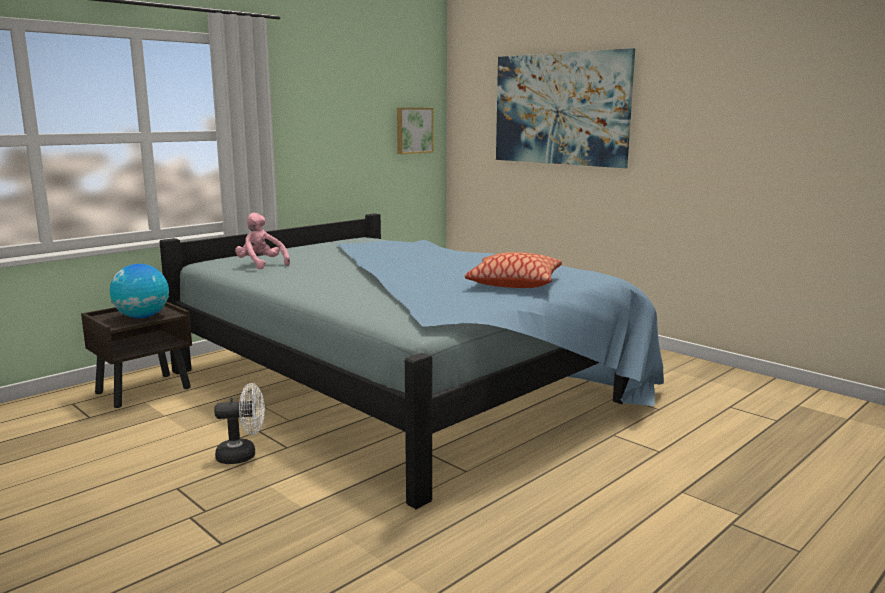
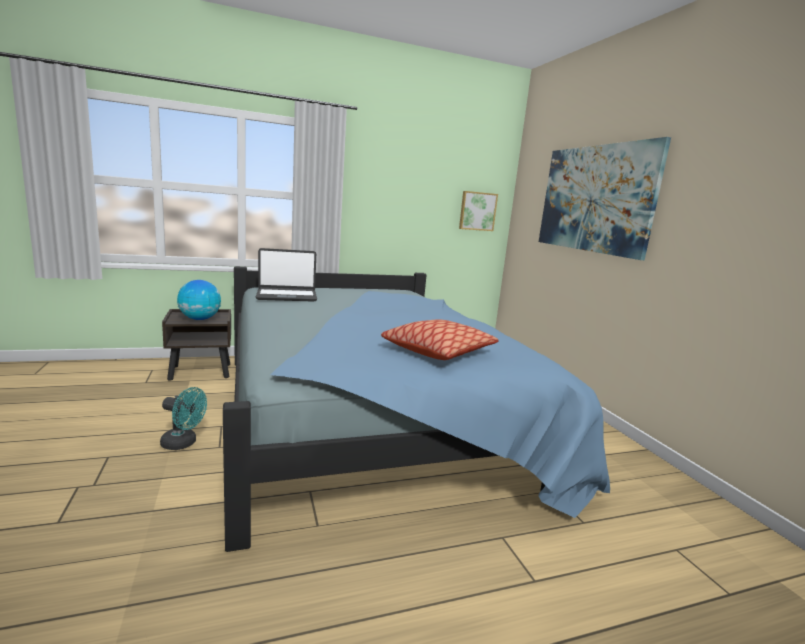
camera: 25 degrees right, 0 degrees up
(243, 455) = (183, 443): white fan -> turquoise fan
(261, 265) = (286, 296): pink plush toy -> laptop

